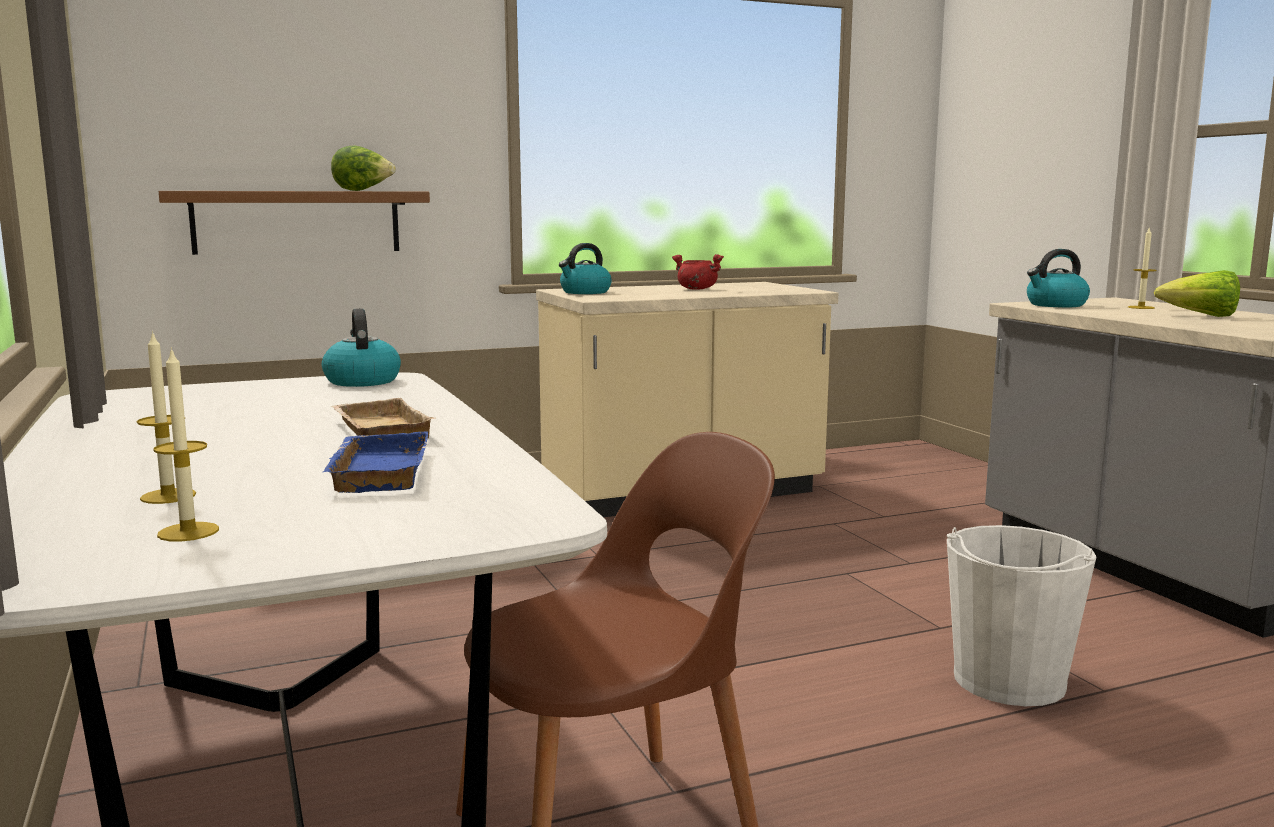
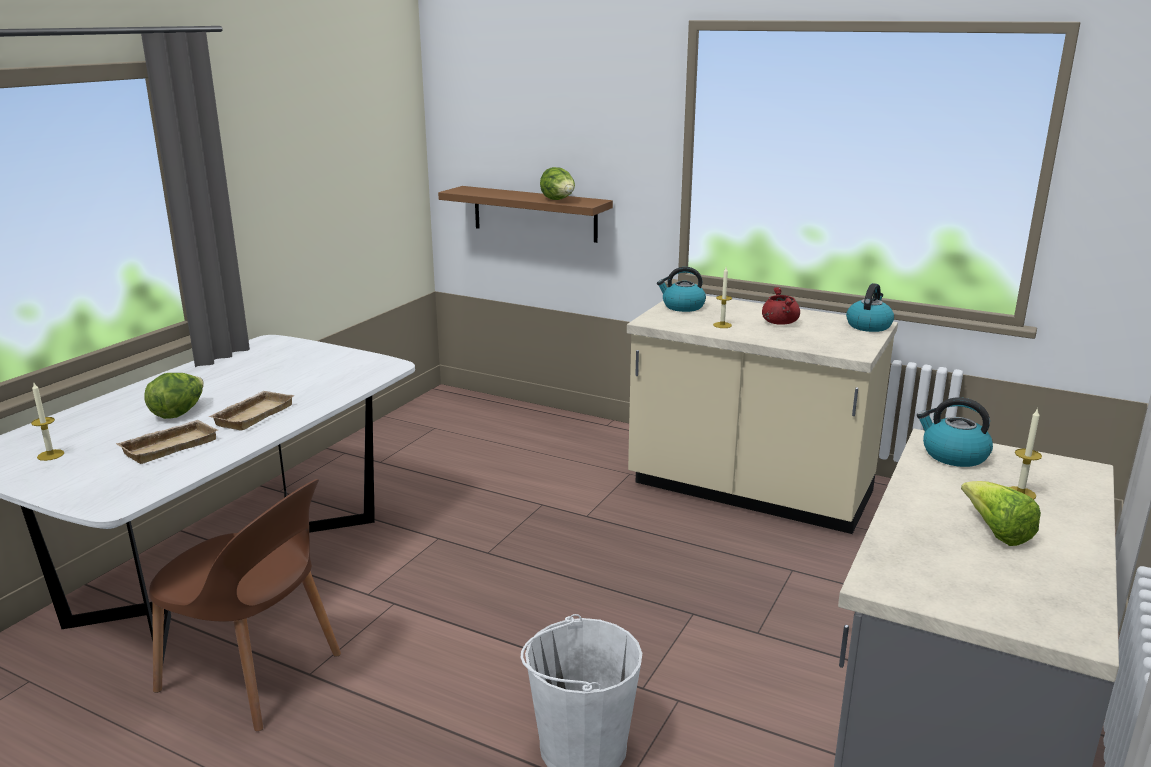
camera: 50 degrees right, 10 degrees up
(168, 496) = (99, 430): candle -> candle (722, 325)
(246, 455) = (179, 412): none -> lettuce
(361, 381) = (371, 365): kettle -> kettle (868, 326)
(376, 472) = (169, 446): blue tray -> beige tray

